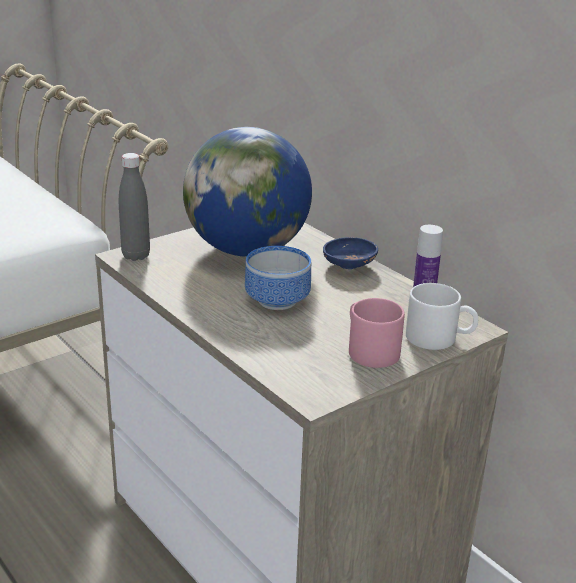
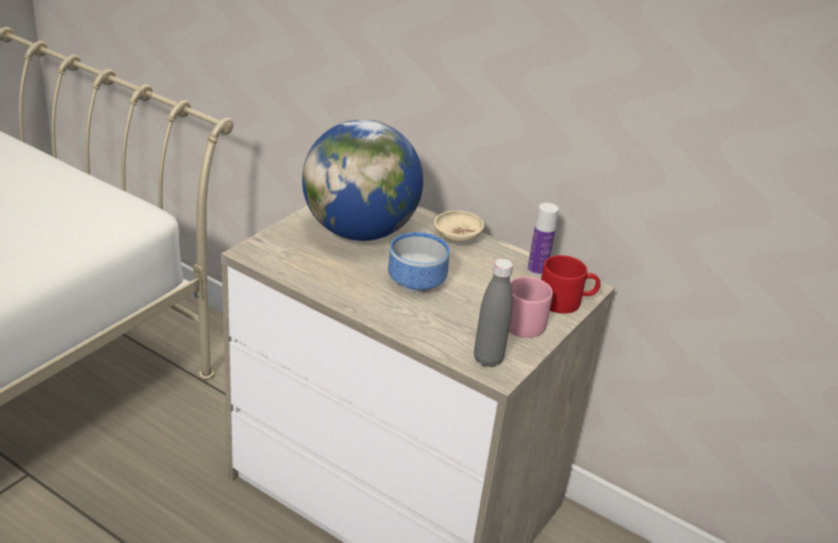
camera: 20 degrees left, 5 degrees up
(136, 256) = (261, 250): grey bottle -> grey bottle (488, 359)
(349, 266) = (457, 238): blue bowl -> beige bowl
(439, 338) = (566, 301): white mug -> red mug

